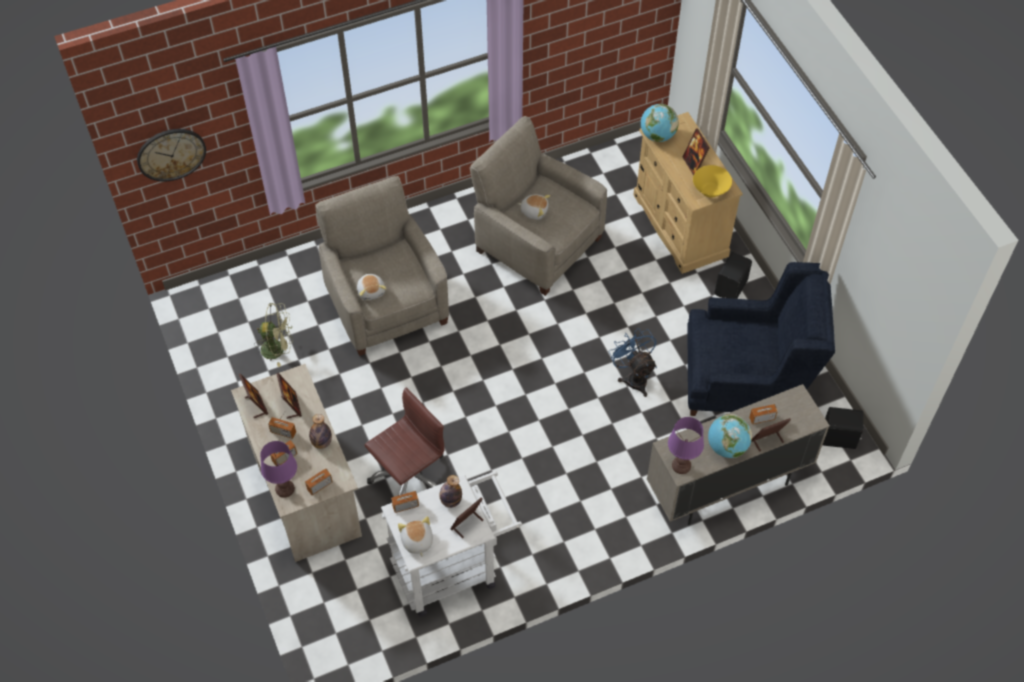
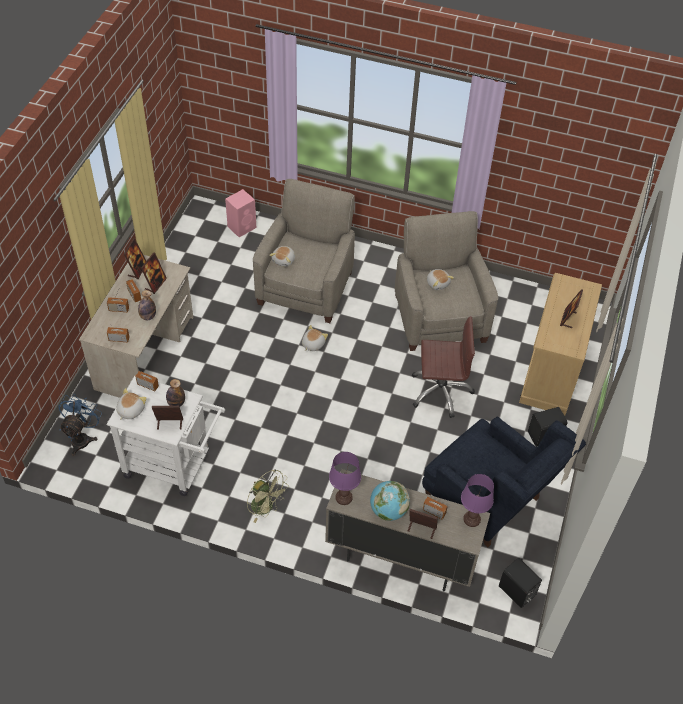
camera: 40 degrees right, 5 degrees down
(171, 154) = (213, 85): wall clock -> none
(256, 288) = (242, 227): none -> pink speaker
(278, 348) = (217, 267): green fan -> green fan (266, 508)
(285, 489) = (99, 326): purple table lamp -> purple table lamp (472, 519)
(409, 478) = (208, 394): brown office chair -> brown office chair (440, 391)
(452, 355) = (312, 344): none -> plush toy
(634, 377) = (413, 441): blue fan -> blue fan (82, 438)
(657, 135) = (562, 285): globe -> none
(710, 190) = (561, 342): yellow bowl -> none

